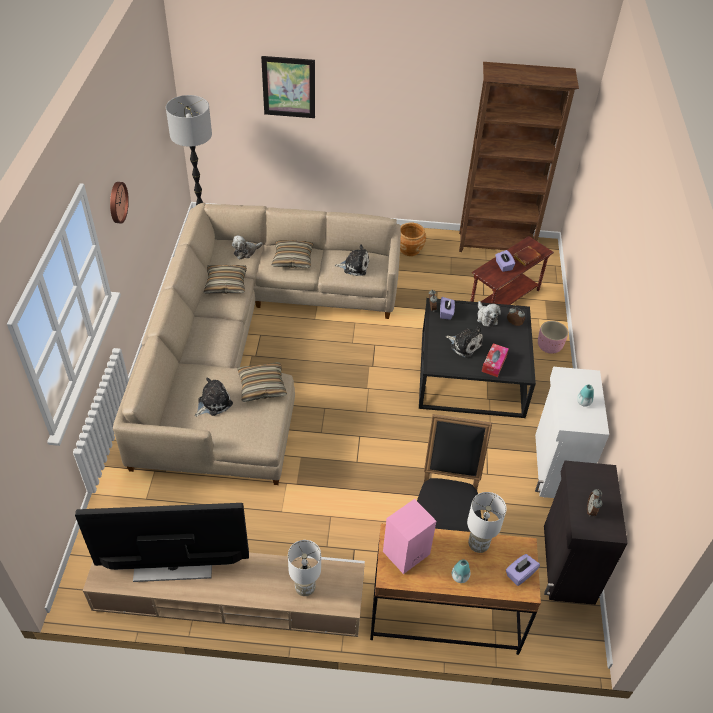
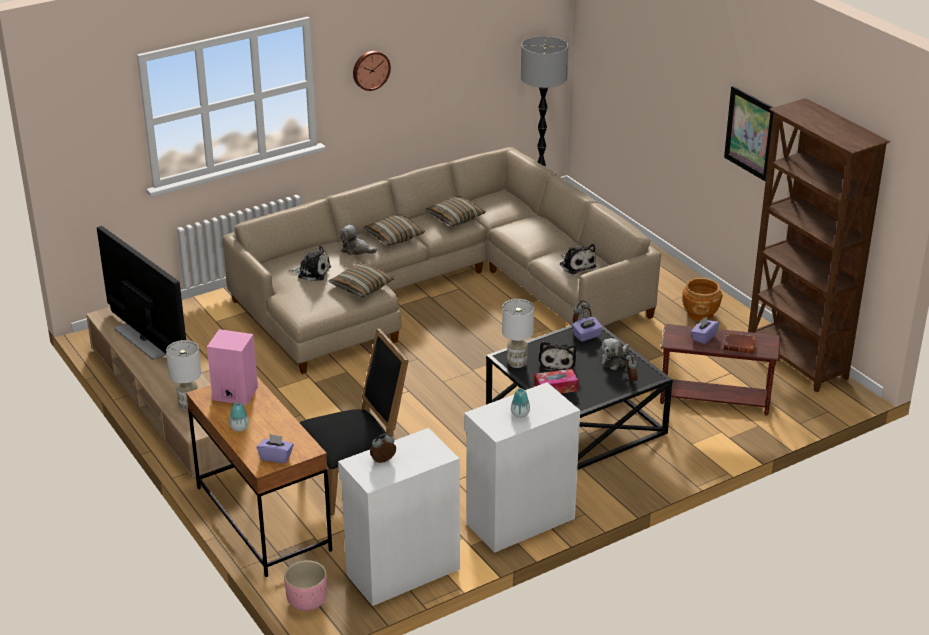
camera: 55 degrees right, 15 degrees down
(246, 252) = (510, 208): plush toy -> plush toy (356, 250)
(289, 87) = (650, 67): picture -> picture (750, 133)
(293, 259) = (536, 232): pillow -> pillow (394, 236)
(478, 545) = (284, 425): white table lamp -> white table lamp (517, 363)
(549, 347) = (687, 454): pink planter -> pink planter (306, 602)
(567, 564) = (401, 571): black cabinet -> white cabinet

